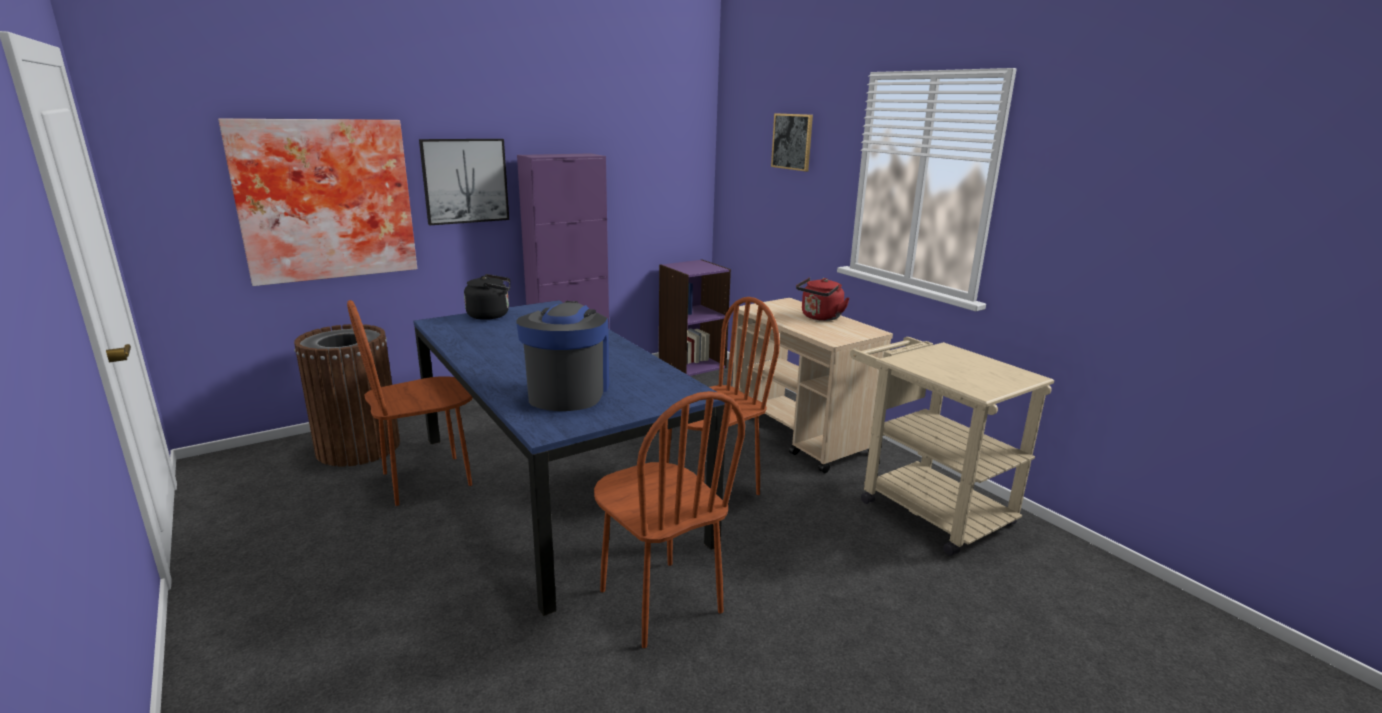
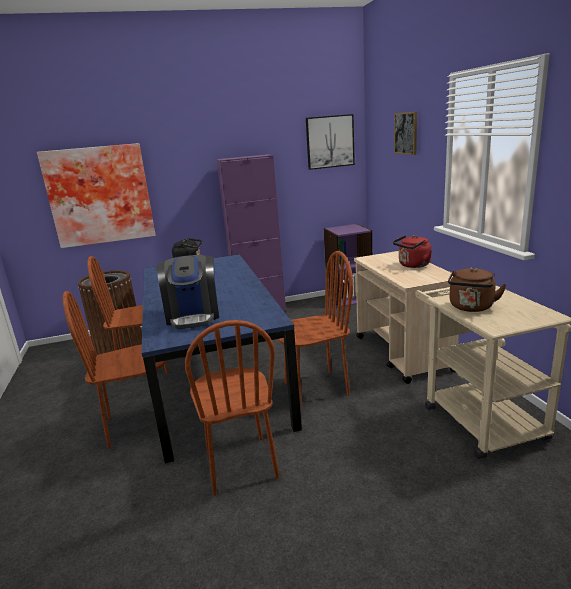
camera: 20 degrees right, 0 degrees up
(464, 566) = (137, 425): none -> brown chair
(465, 181) = (184, 178): picture -> picture (330, 142)
(568, 391) = (193, 316): coffee machine -> coffee machine turned 150 degrees clockwise
(937, 369) = (471, 308): none -> brown kettle

